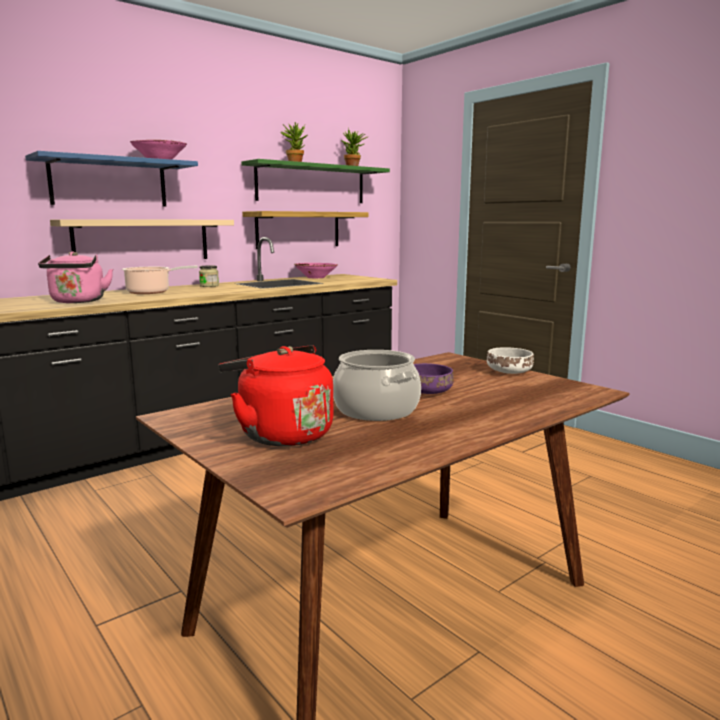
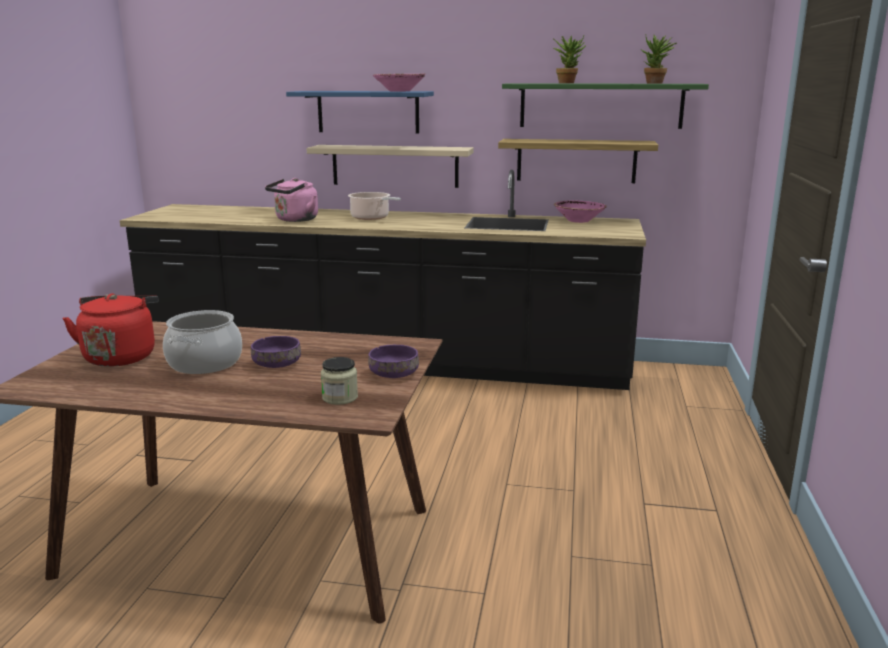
camera: 50 degrees right, 5 degrees up
(209, 286) = (440, 217): jar -> jar (340, 398)
(510, 372) = (394, 375): white bowl -> purple bowl

